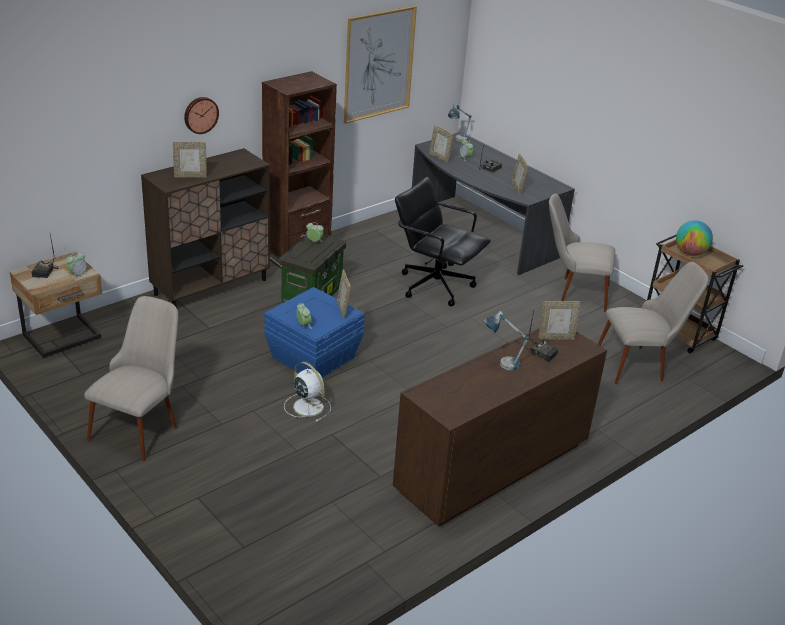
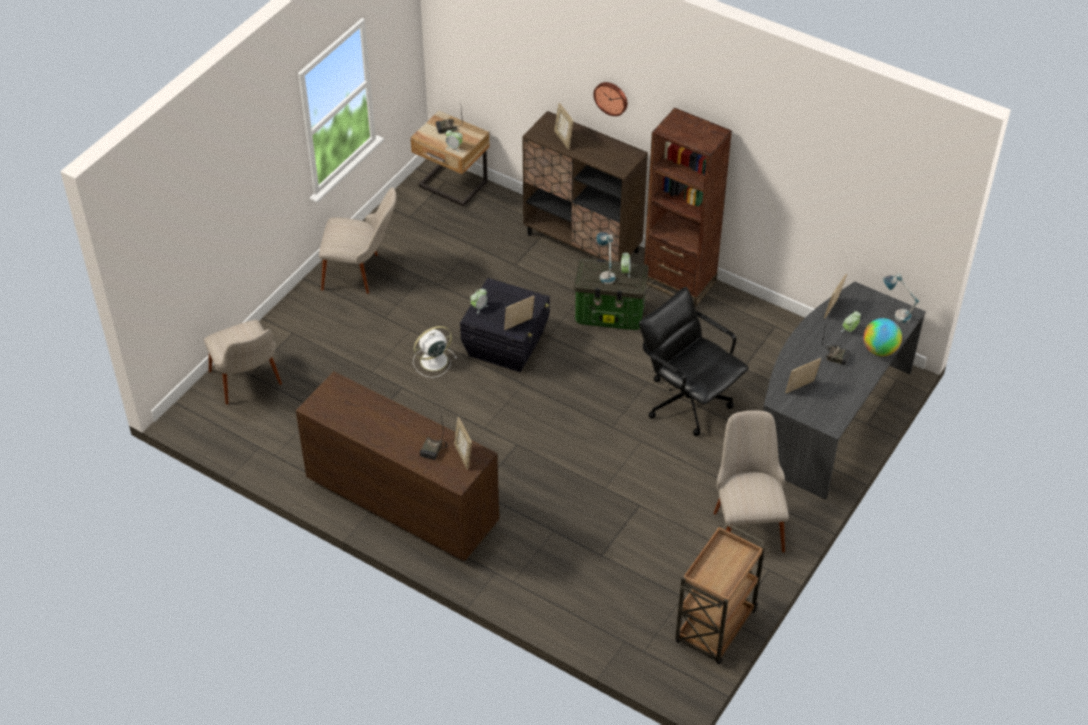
camera: 75 degrees right, 15 degrees up
(307, 406) = (432, 361): white fan -> white fan turned 150 degrees counterclockwise
(313, 357) = (506, 345): blue storage box -> black storage box
(379, 64) = (821, 172): picture -> none
(435, 285) = (687, 401): black office chair -> black office chair turned 60 degrees counterclockwise
(500, 364) = (402, 424): table lamp -> table lamp (605, 273)
(640, 364) = (629, 597): beige chair -> beige chair (249, 386)
(690, 253) = (726, 558): globe -> globe (879, 350)

